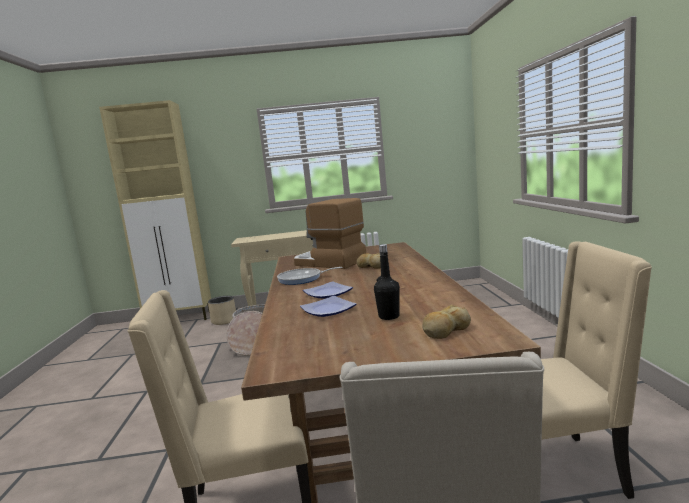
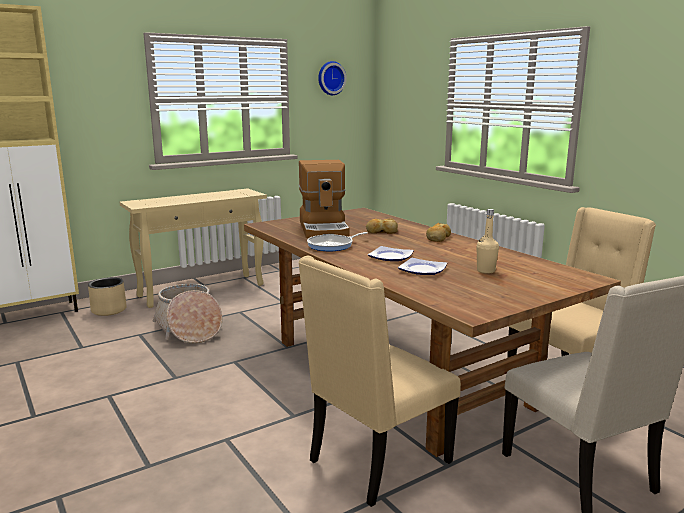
camera: 30 degrees left, 5 degrees up
(328, 262) = (324, 229): coffee machine -> coffee machine turned 105 degrees counterclockwise
(389, 316) = (485, 271): black bottle -> beige bottle
(425, 125) = (330, 78): none -> wall clock
(445, 330) = (546, 276): bread -> bread (438, 238)

